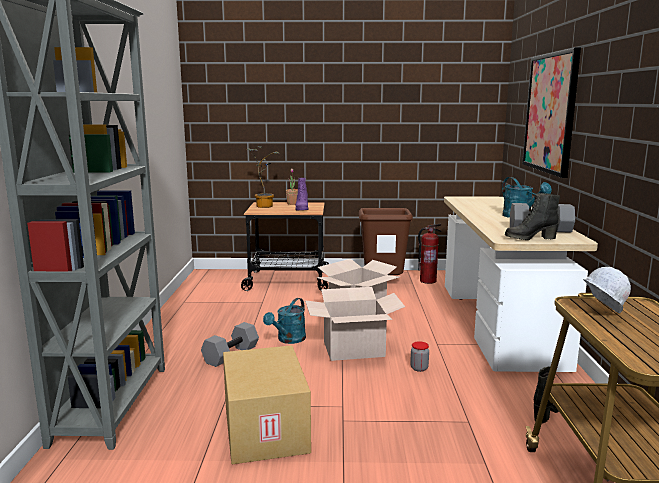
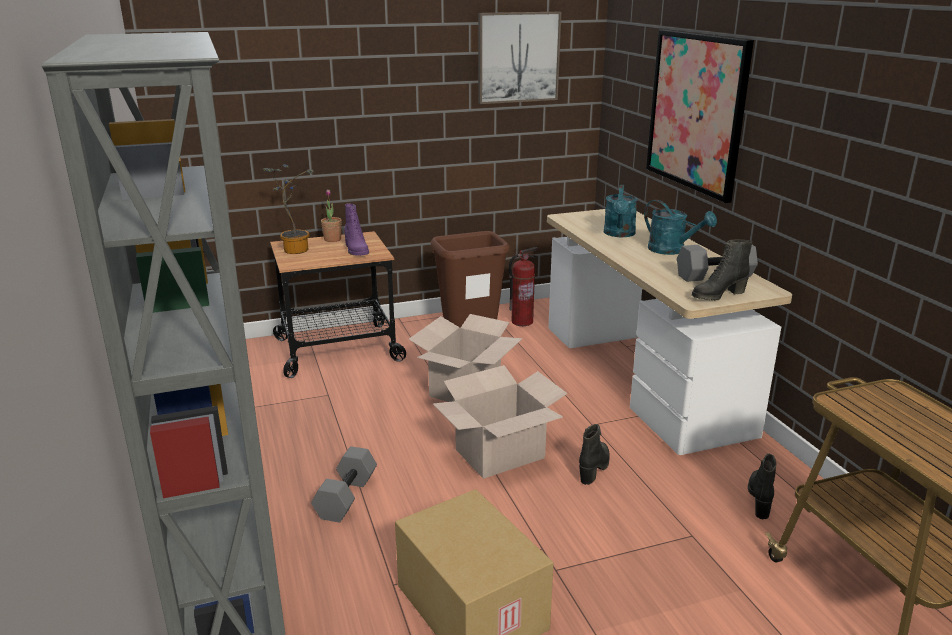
camera: 20 degrees left, 10 degrees up
(288, 340) = (407, 455): turquoise watering can -> turquoise watering can (619, 234)
(419, 368) = (594, 468): jar -> black boot
(437, 87) = (518, 57): none -> picture
(601, 314) = (876, 417): white hard hat -> none

